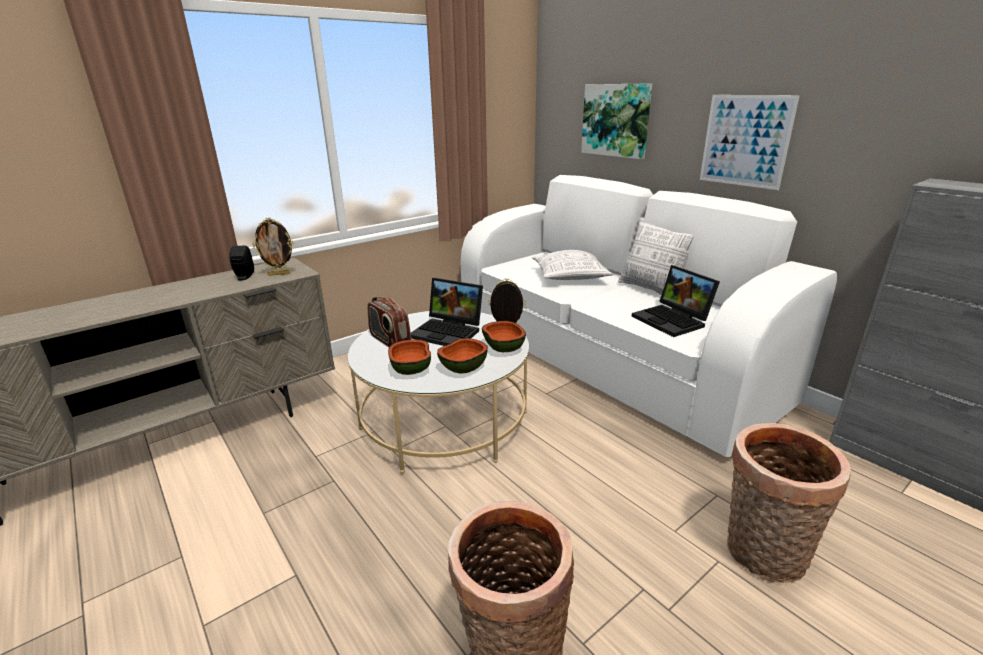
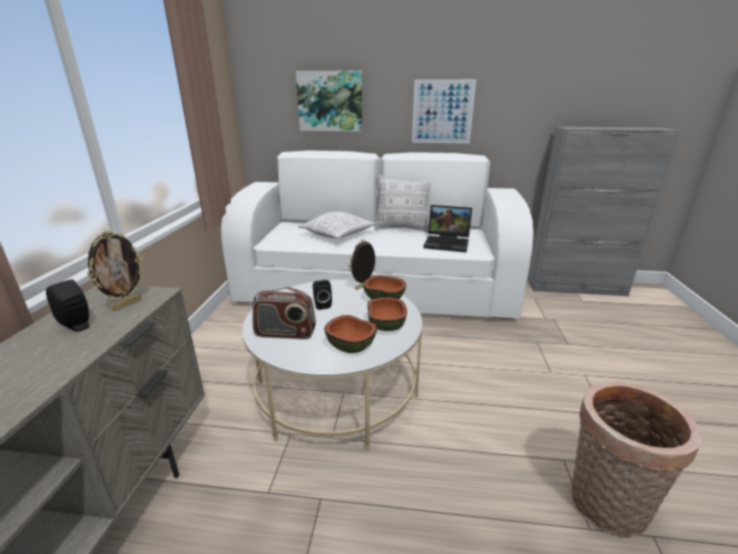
camera: 45 degrees left, 0 degrees up
(449, 332) = (322, 305): laptop -> black speaker
(762, 555) = (591, 360): basket -> none

